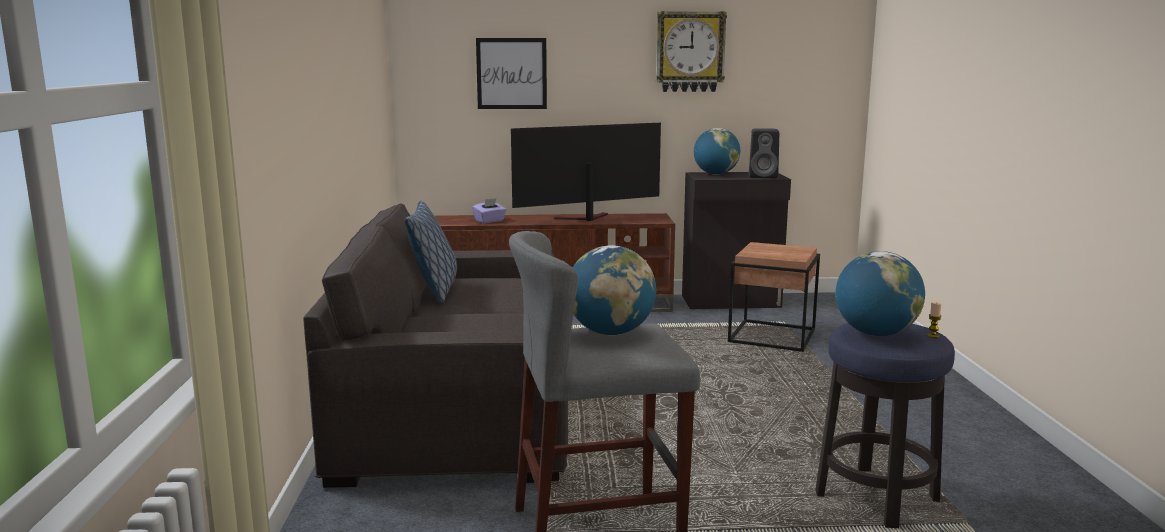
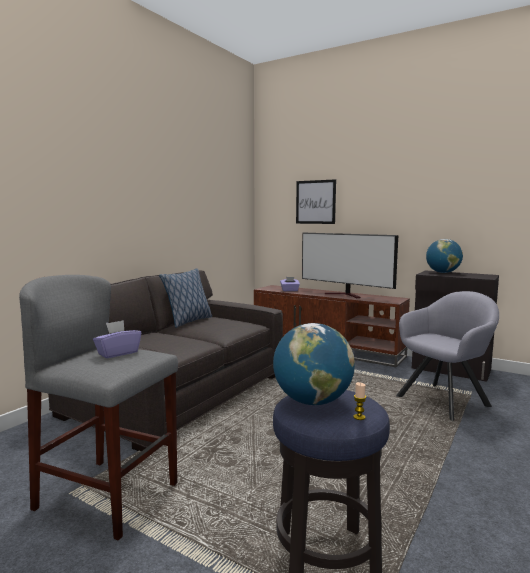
camera: 35 degrees right, 5 degrees down
(583, 219) = (346, 295): television -> television turned 150 degrees counterclockwise
(610, 332) = (118, 353): globe -> purple tissue box
(690, 52) = (431, 184): wall clock -> none
(764, 176) = (477, 276): black speaker -> none
(773, 336) = (446, 400): brown side table -> grey armchair

